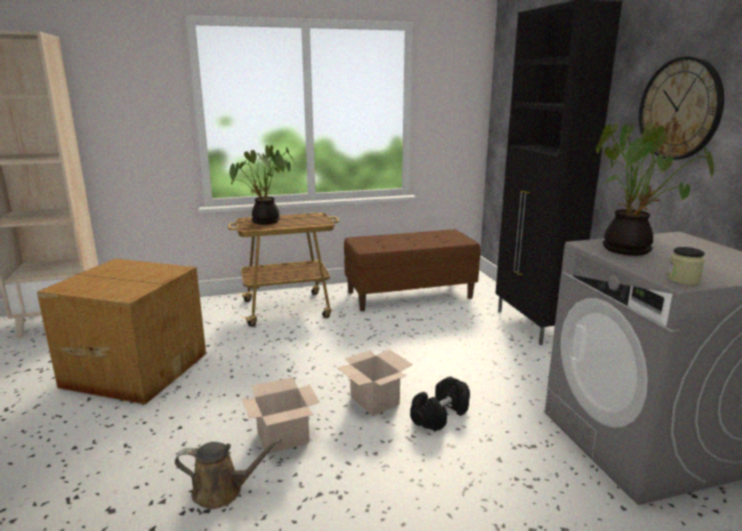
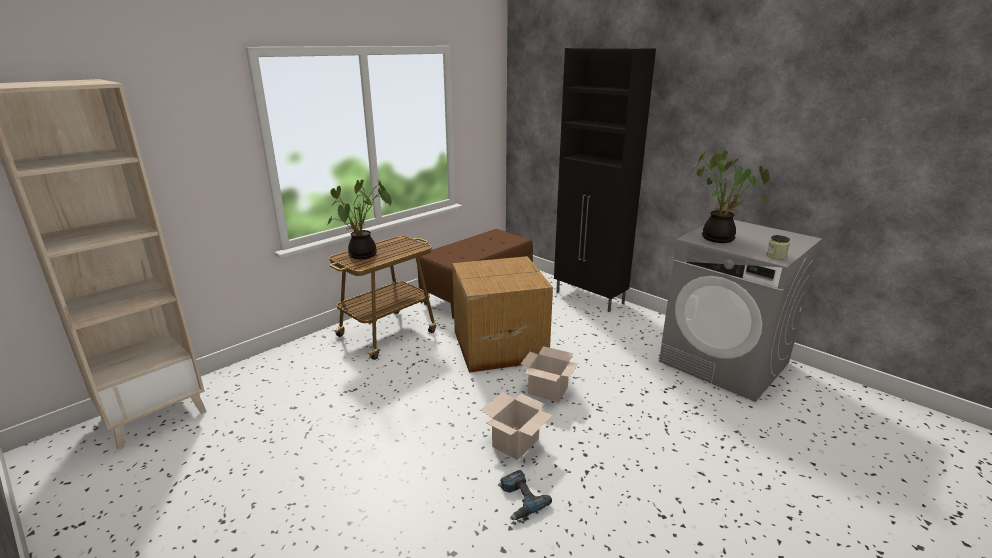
camera: 30 degrees left, 5 degrees up
(135, 369) = (311, 434): cardboard box -> cardboard box (498, 345)
(222, 491) = (519, 500): brown watering can -> power drill
(440, 416) = (601, 386): black dumbbell -> none
(680, 109) = (711, 132): wall clock -> none

